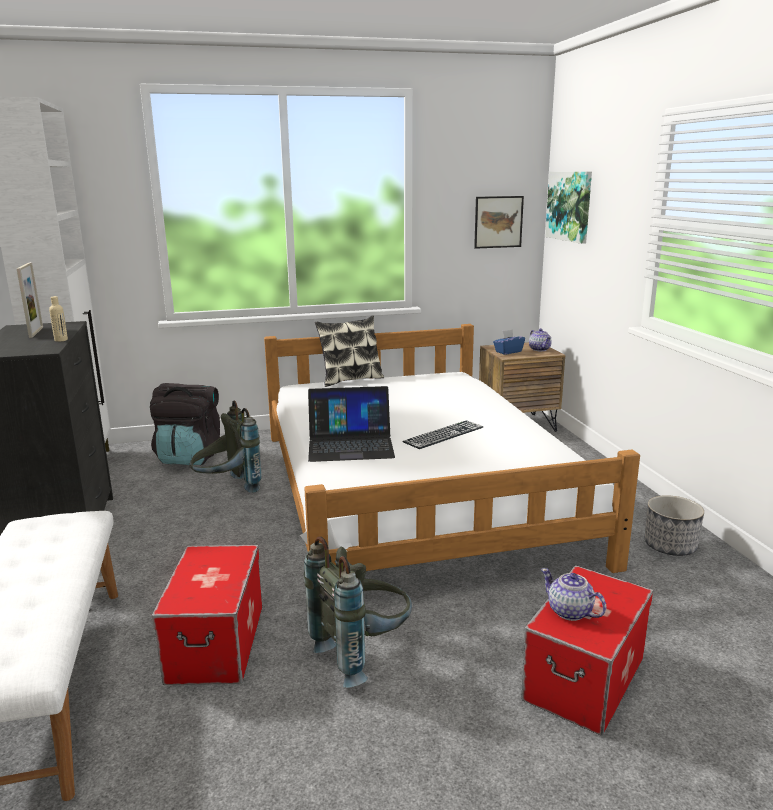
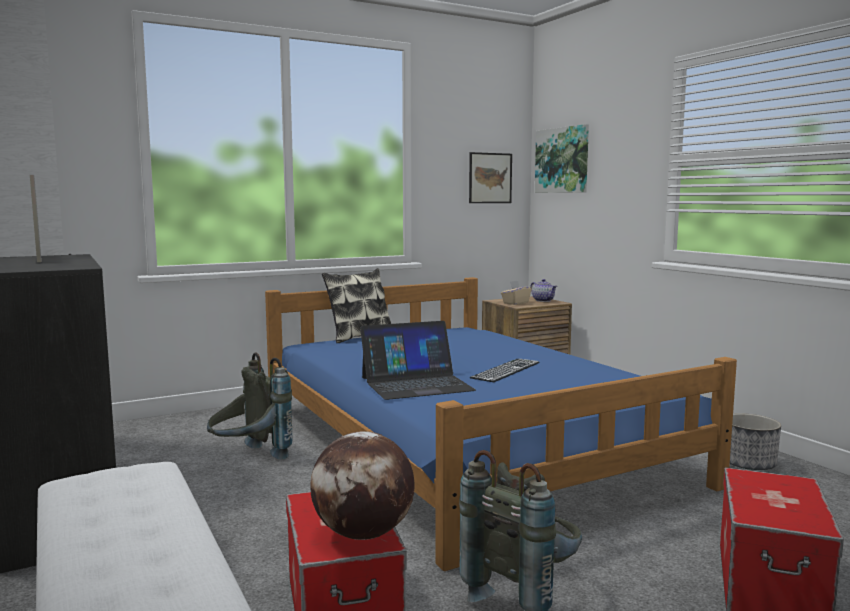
camera: 15 degrees left, 10 degrees down
(61, 340) = (85, 262): beige bottle -> none
(190, 457) = (181, 433): black backpack -> none
(215, 593) = (363, 534): none -> globe
(414, 492) = (464, 443): white bed -> blue bed
(508, 352) = (515, 303): blue tissue box -> beige tissue box
(570, 612) = (762, 504): teapot -> none

